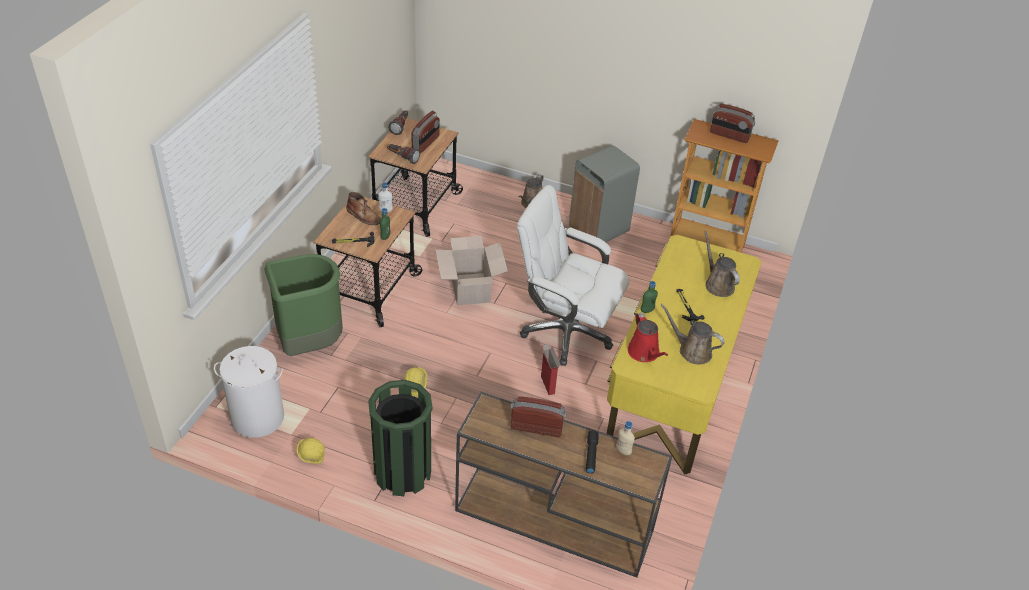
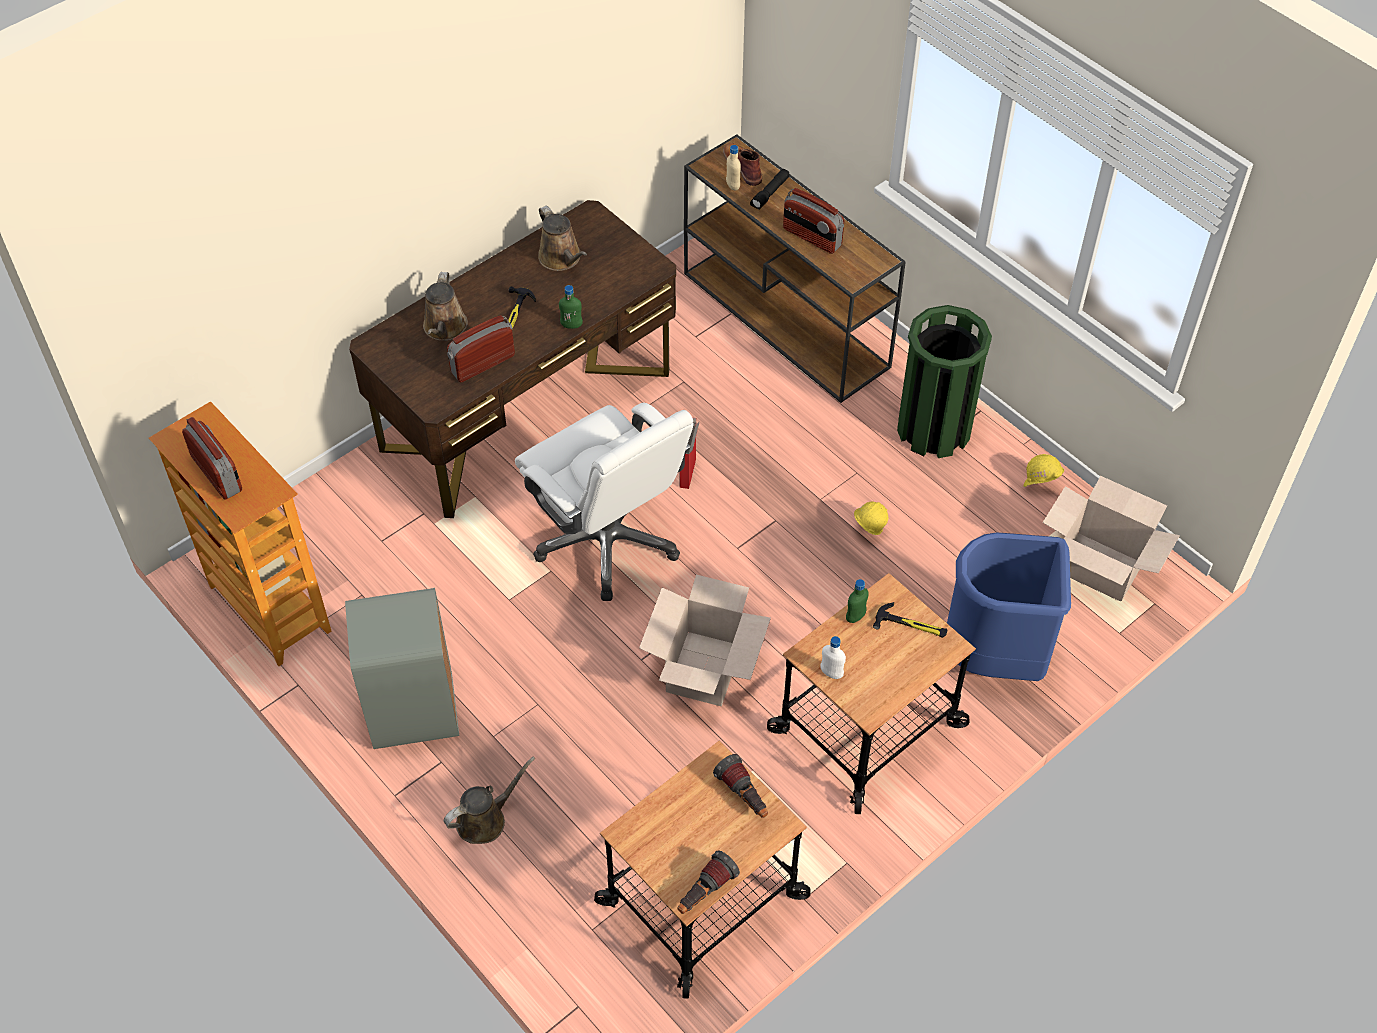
camera: 150 degrees left, 10 degrees up
(257, 418) = (1099, 566): white laundry basket -> cardboard box
(309, 344) = (996, 658): green trash can -> blue trash can
(364, 216) = (873, 673): brown boot -> brown boot (742, 165)
(426, 143) = (680, 821): radio -> radio (482, 364)
(644, 353) = (621, 275): red watering can -> none
(673, 388) = (527, 411): yellow desk -> brown desk

